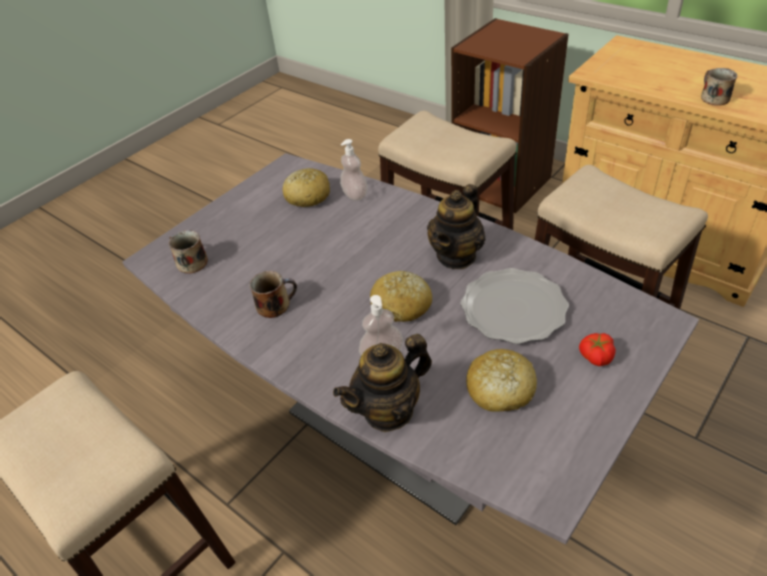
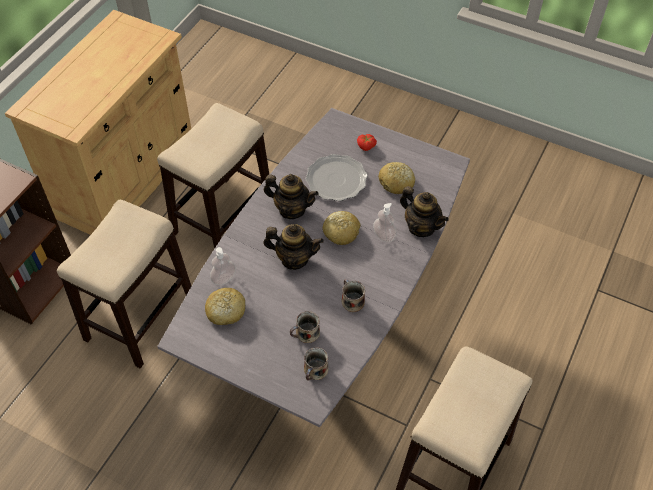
camera: 105 degrees left, 10 degrees up
(366, 253) = (294, 259): none -> teapot
(713, 98) = (126, 70): mug -> mug (306, 334)

